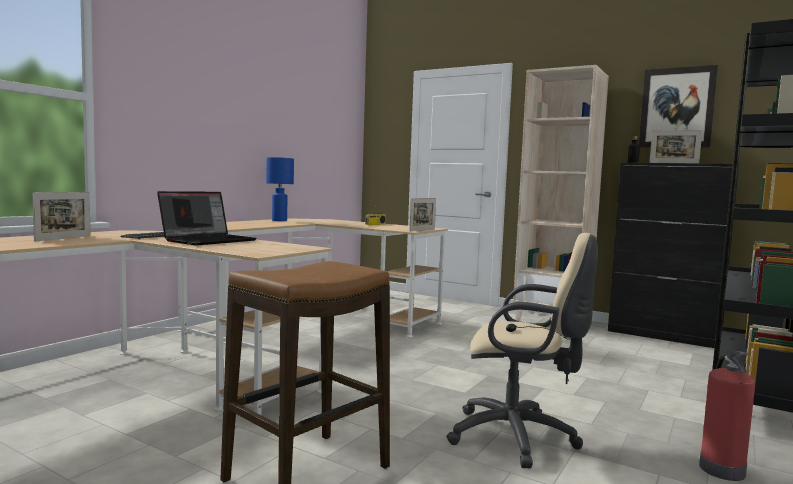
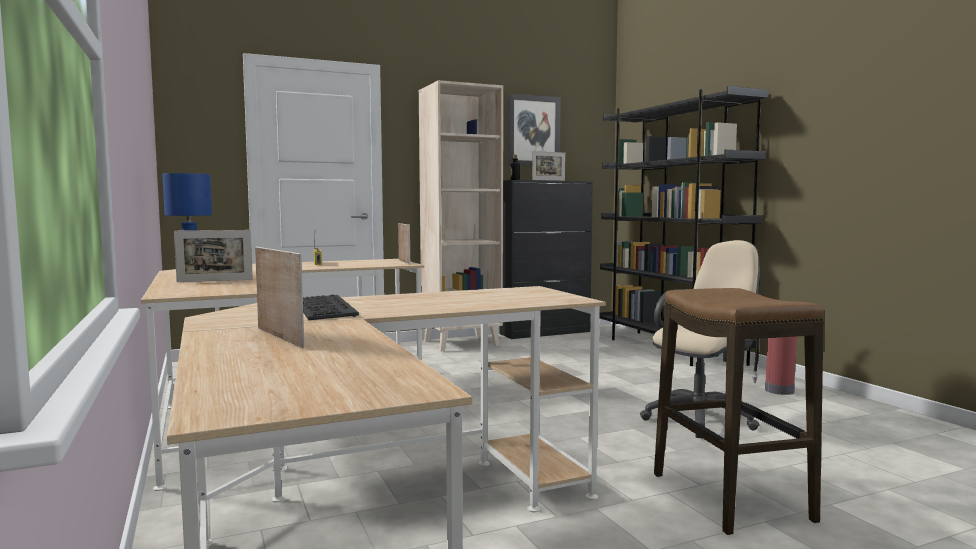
camera: 55 degrees left, 0 degrees up
(209, 240) = (417, 301): laptop -> none
(257, 223) = (215, 281): none -> picture frame

